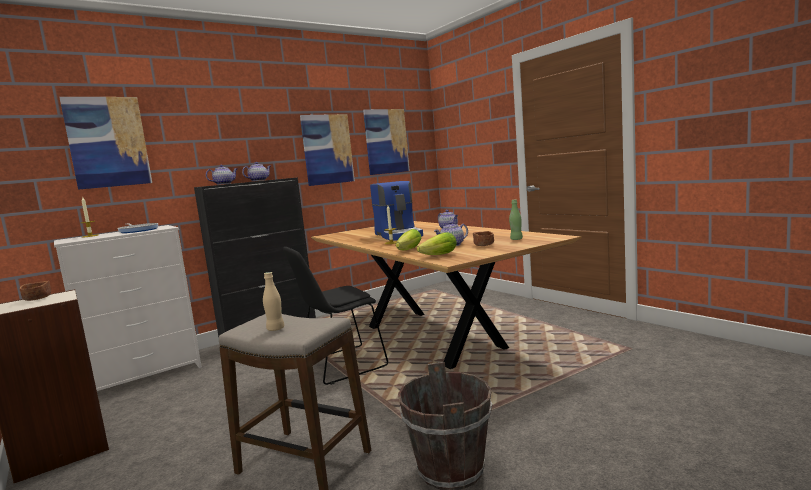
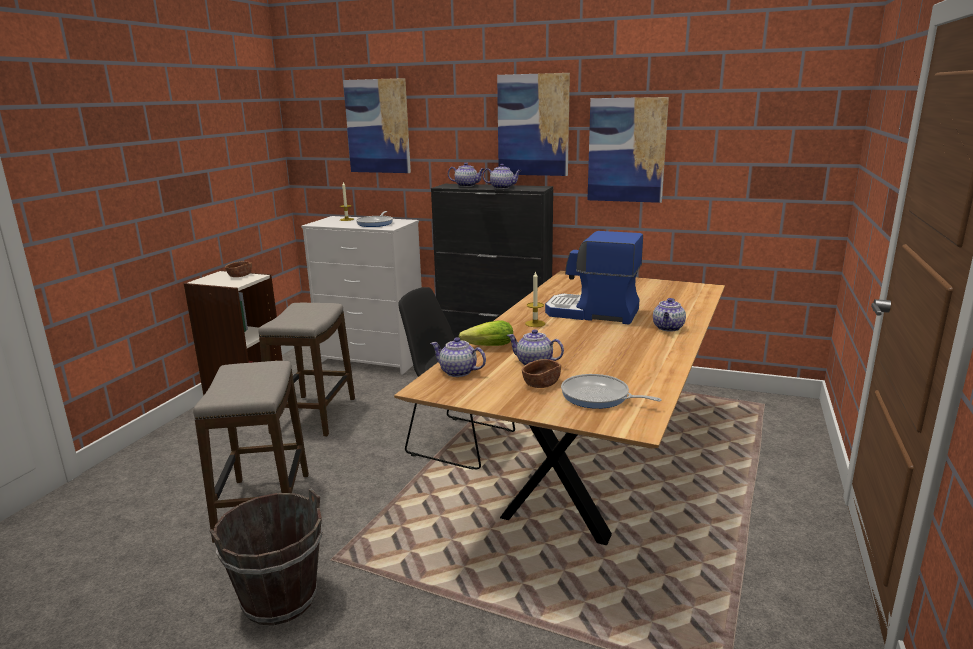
camera: 55 degrees right, 10 degrees up
(188, 416) = (314, 415): none -> stool
(275, 329) = (236, 381): beige bottle -> none
(386, 141) = (740, 144): picture -> picture (533, 125)
(399, 235) = (592, 313): coffee machine -> coffee machine turned 75 degrees clockwise
(437, 255) = (457, 372): lettuce -> teapot
(516, 239) = (598, 397): green bottle -> frying pan

